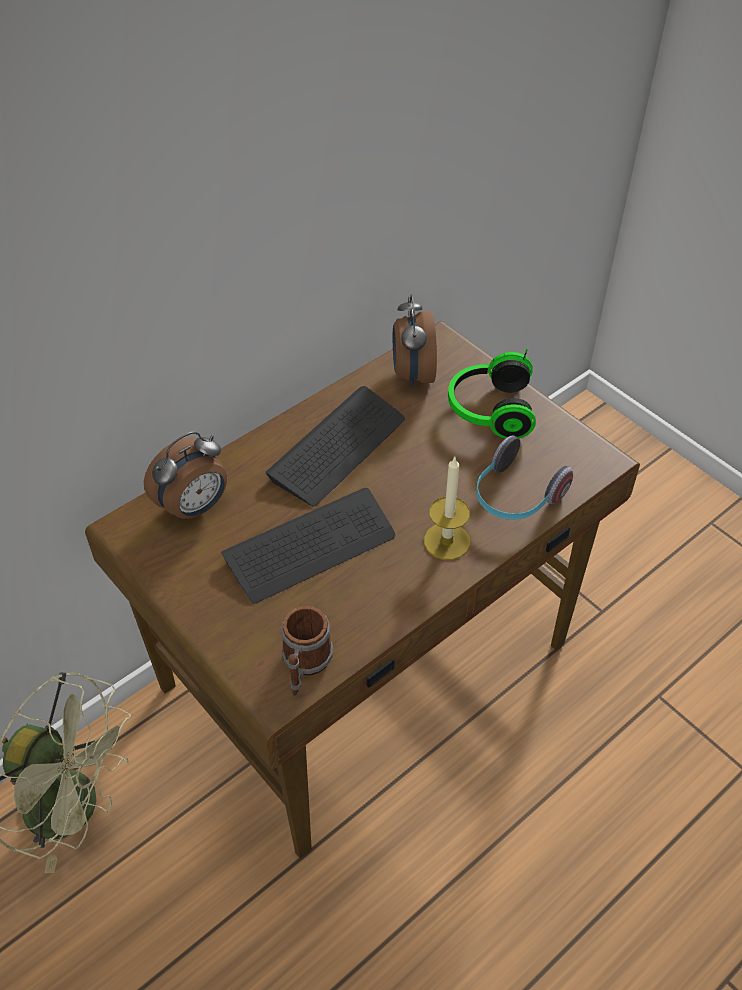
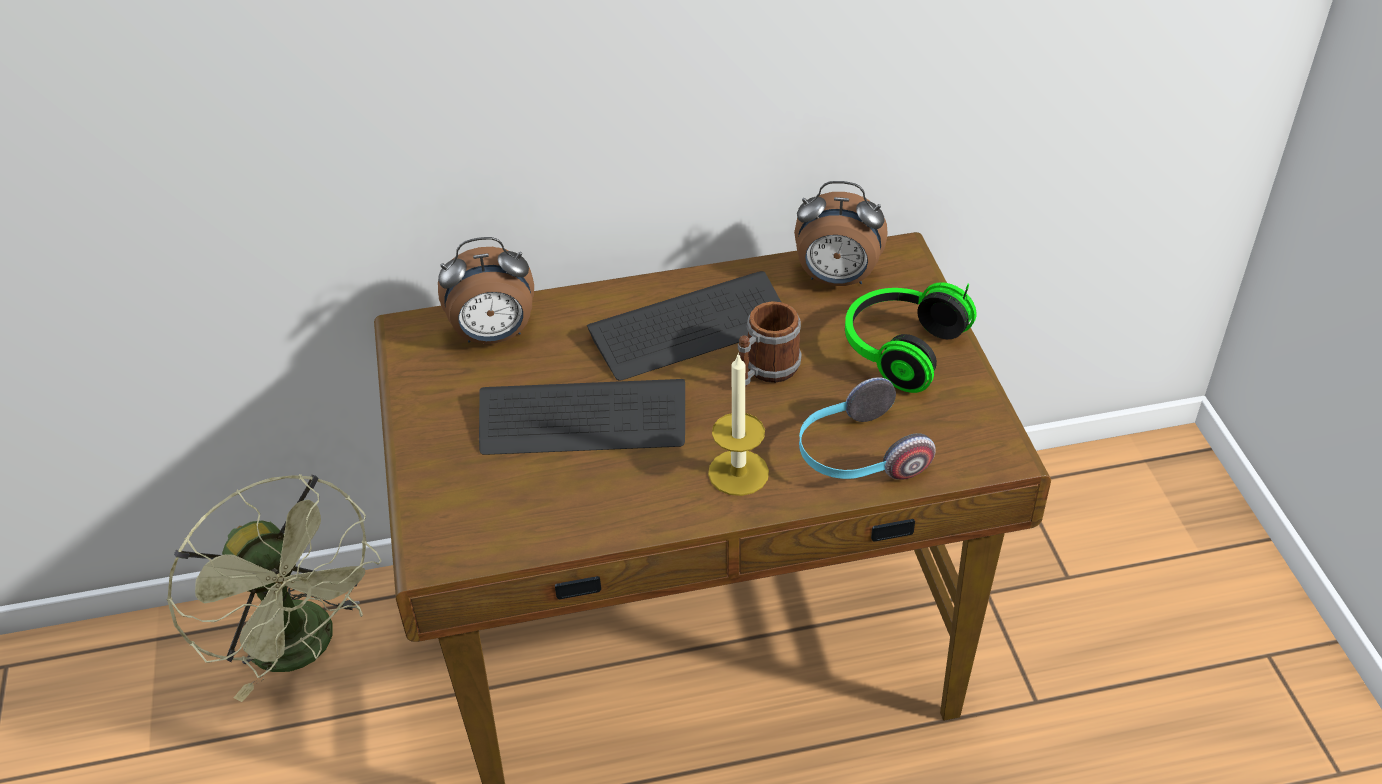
camera: 30 degrees right, 5 degrees down
(305, 665) = (487, 537): mug -> mug (765, 372)
(412, 374) = (836, 279): alarm clock -> alarm clock turned 105 degrees counterclockwise

